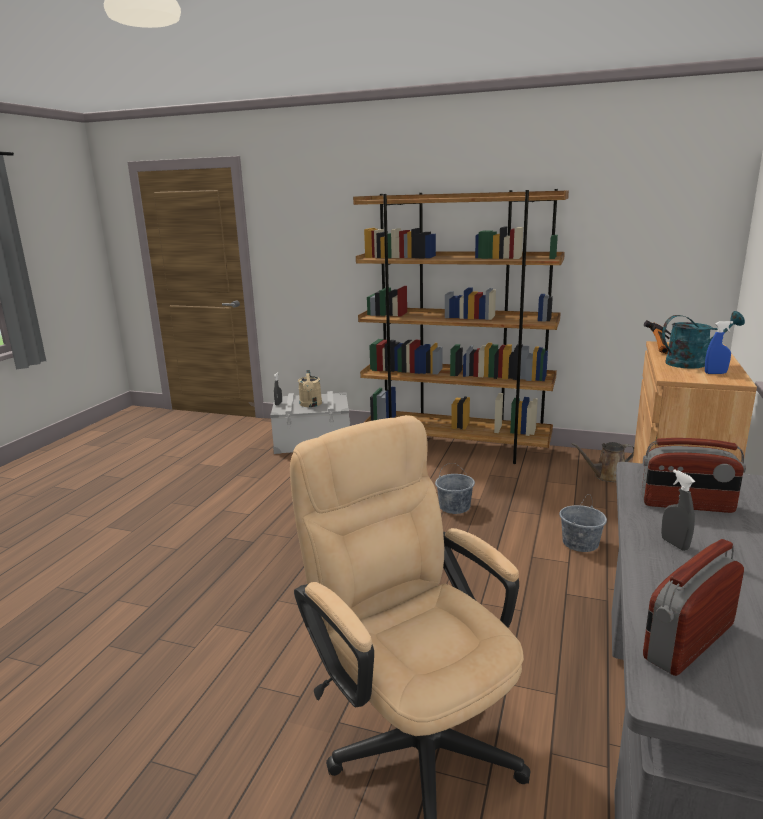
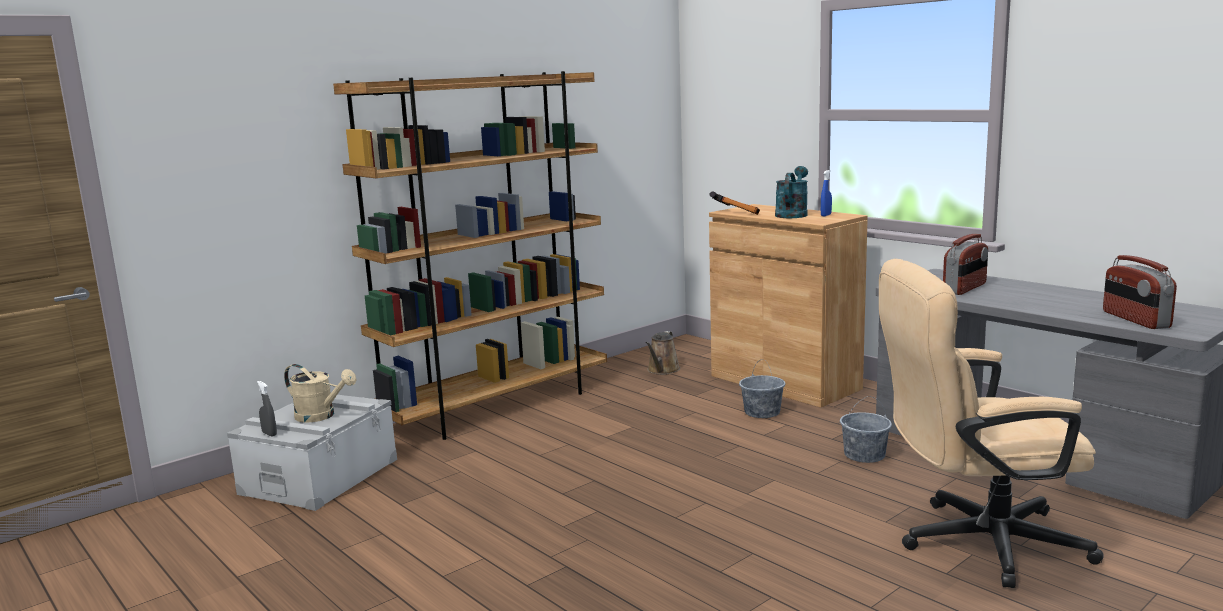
camera: 60 degrees left, 5 degrees down
(455, 507) = (633, 441): grey bucket -> grey bucket (865, 455)
(674, 544) = (1019, 301): grey spray bottle -> none

